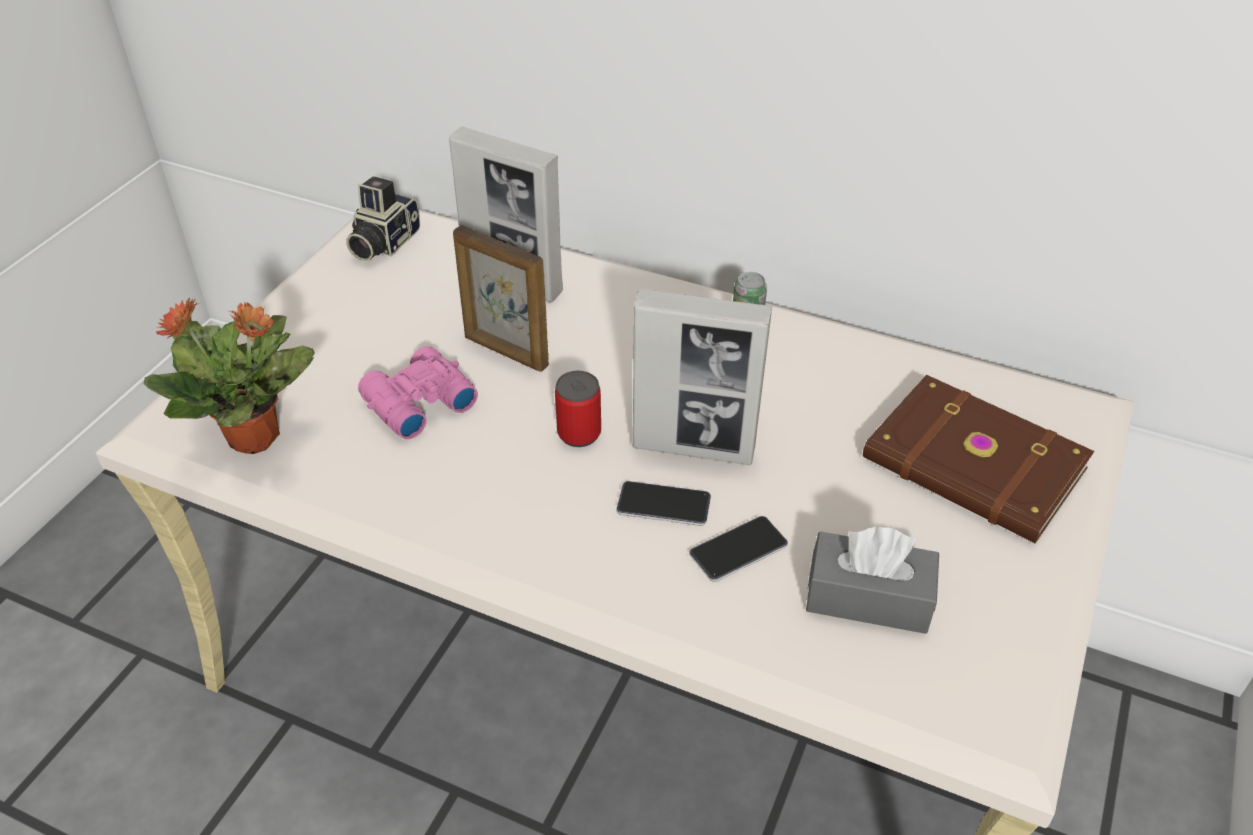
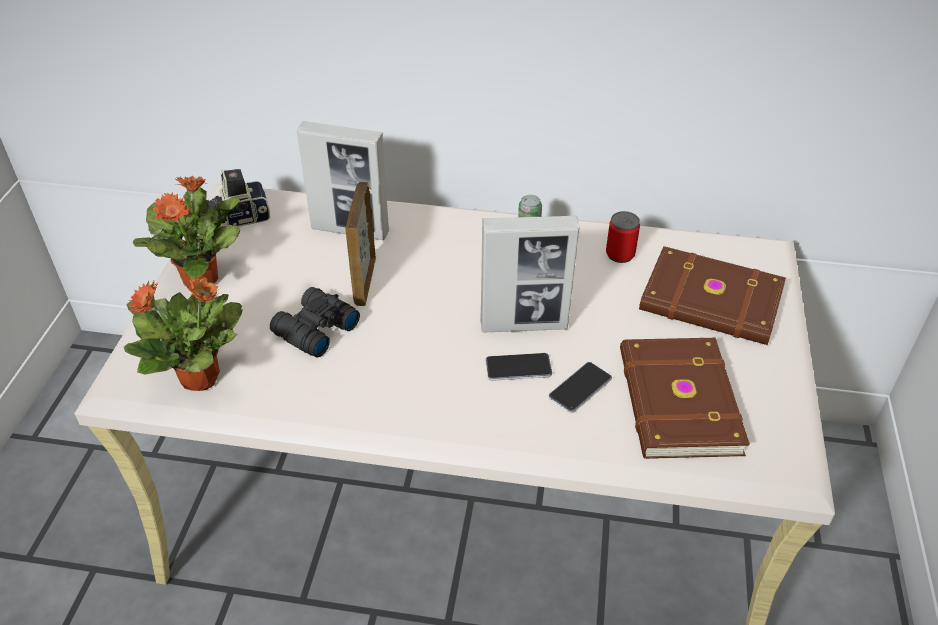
camera: 15 degrees left, 0 degrees up
(306, 312) = (202, 278): none -> potted plant
(382, 243) = (239, 217): camera -> camera turned 60 degrees clockwise
(416, 403) = (314, 330): pink binoculars -> black binoculars
(505, 352) = (364, 281): picture frame -> picture frame turned 75 degrees clockwise
(579, 433) = (440, 329): can -> can (620, 254)
(868, 598) = (676, 402): grey tissue box -> brown book

